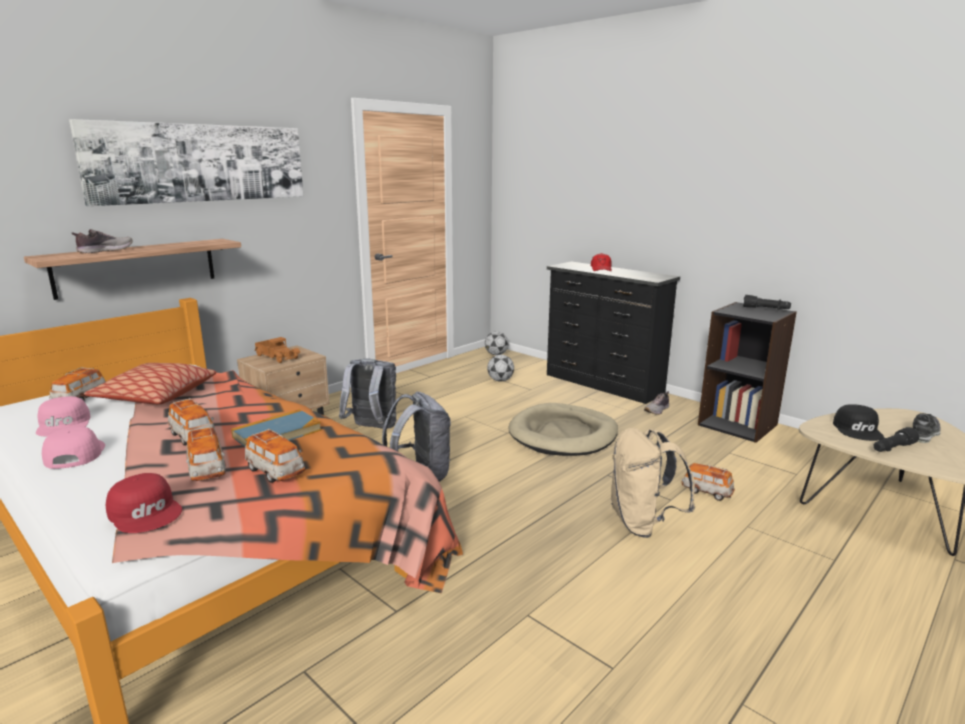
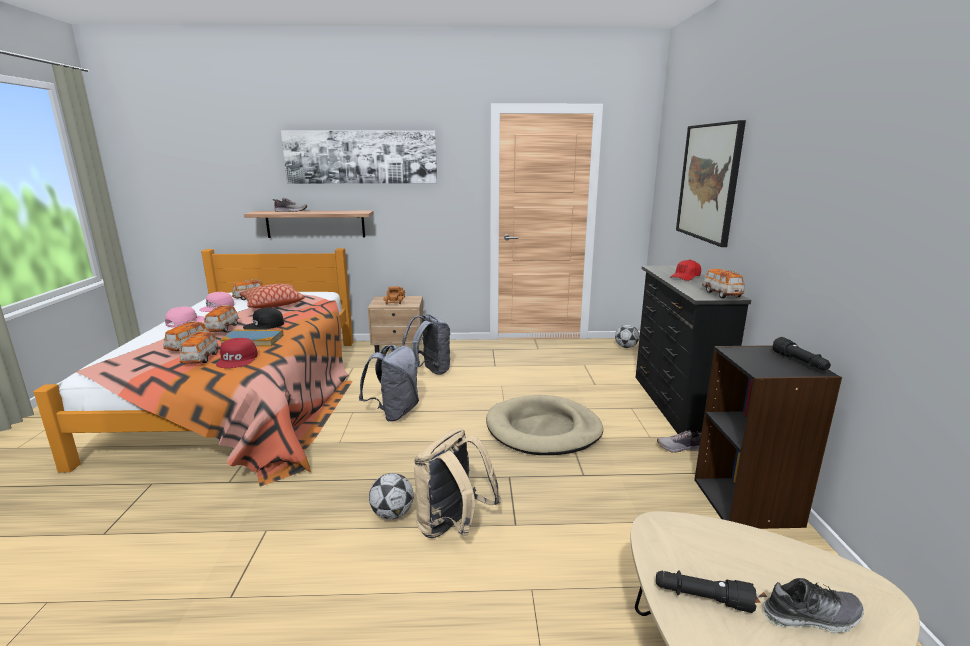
camera: 45 degrees right, 0 degrees up
(146, 512) = (127, 356): red cap -> red cap (238, 359)
(500, 380) = (584, 369): football -> football (392, 514)
(595, 184) = (708, 182): none -> picture
(706, 492) = (561, 538): toy car -> toy car (721, 294)
(858, 430) = (716, 555): black cap -> black cap (264, 325)

